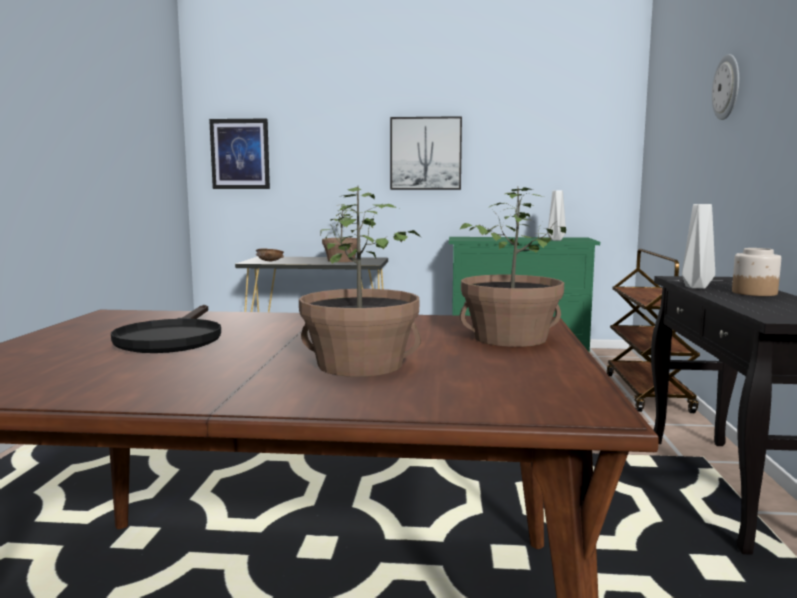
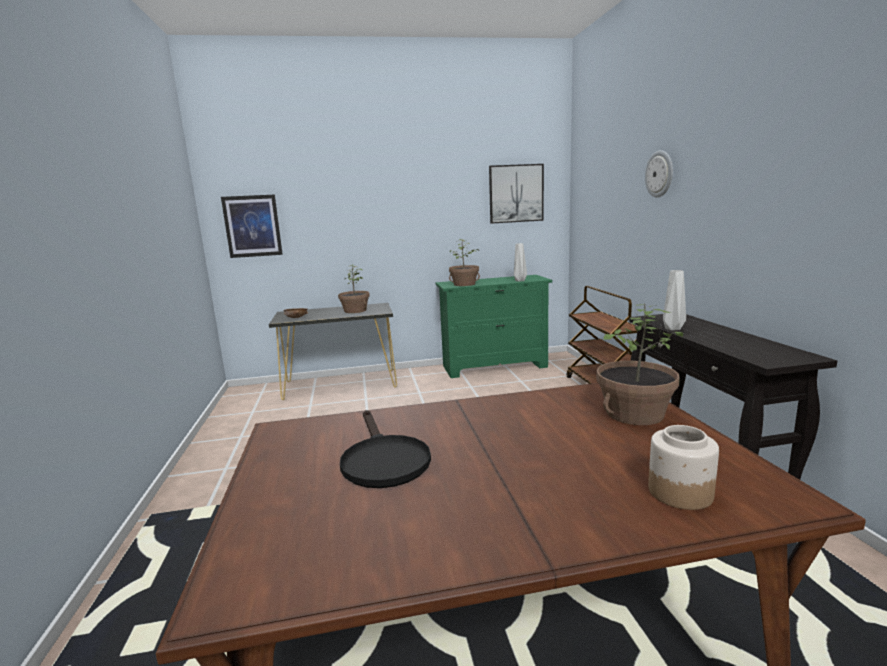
camera: 15 degrees left, 5 degrees up
(359, 365) = (577, 471): potted plant -> potted plant (464, 284)
(425, 153) = (411, 218): picture -> picture (516, 193)
(753, 293) = (714, 331): jar -> jar (679, 492)

